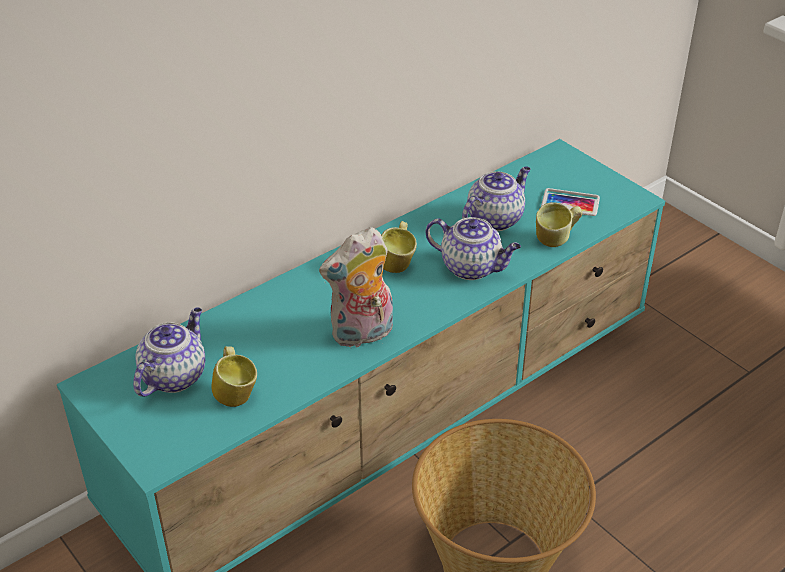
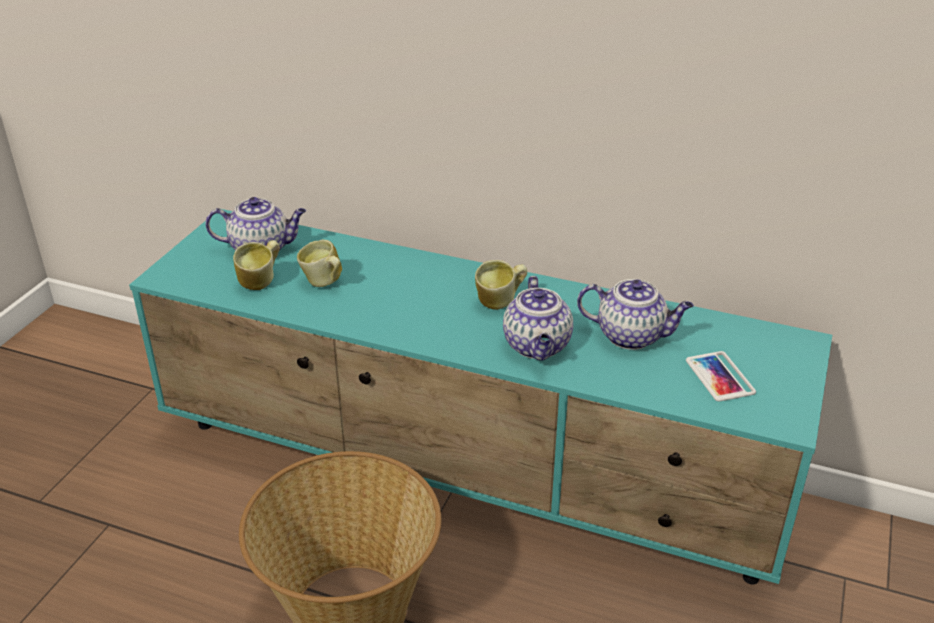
camera: 60 degrees right, 5 degrees down
(362, 335) = (382, 317): plush toy -> none
(556, 240) = (640, 387): mug -> mug (324, 283)

